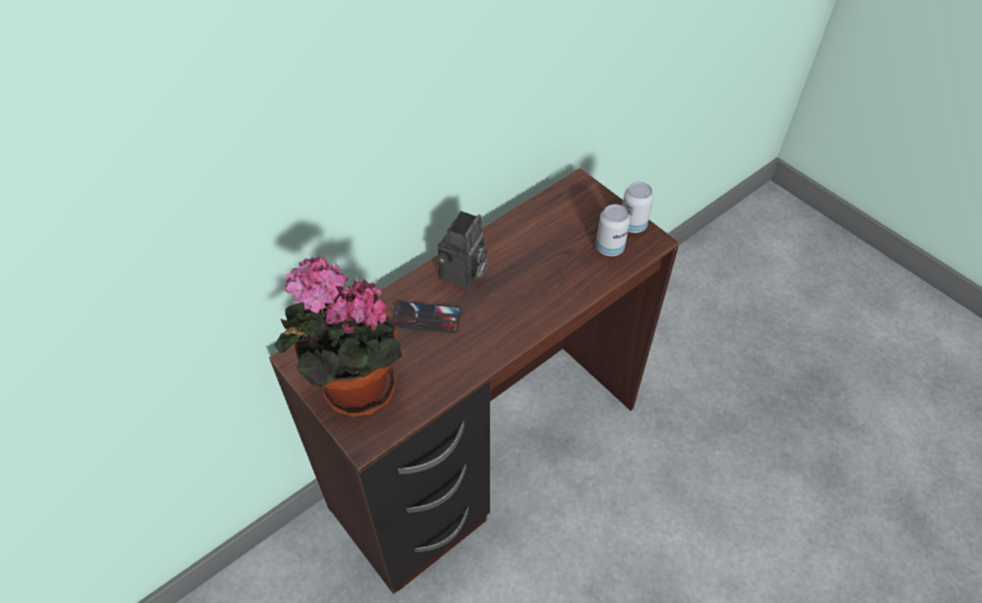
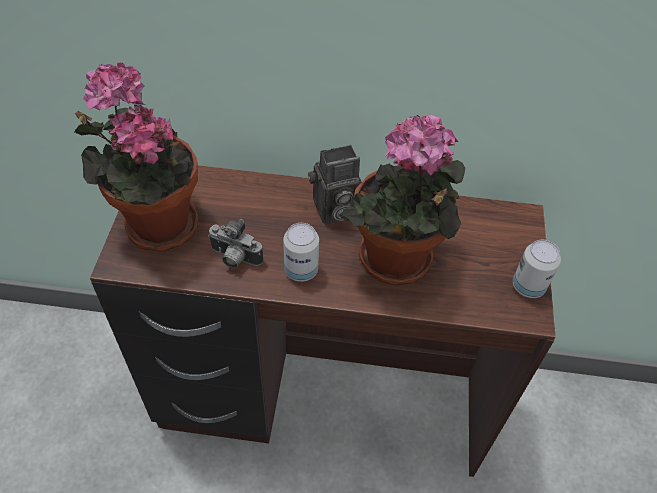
camera: 45 degrees right, 0 degrees up
(426, 318) = (266, 218): phone -> none
(443, 363) = (234, 259): none -> camera
(546, 275) = (396, 263): none -> potted plant
(609, 248) = (480, 287): can -> can (301, 270)

